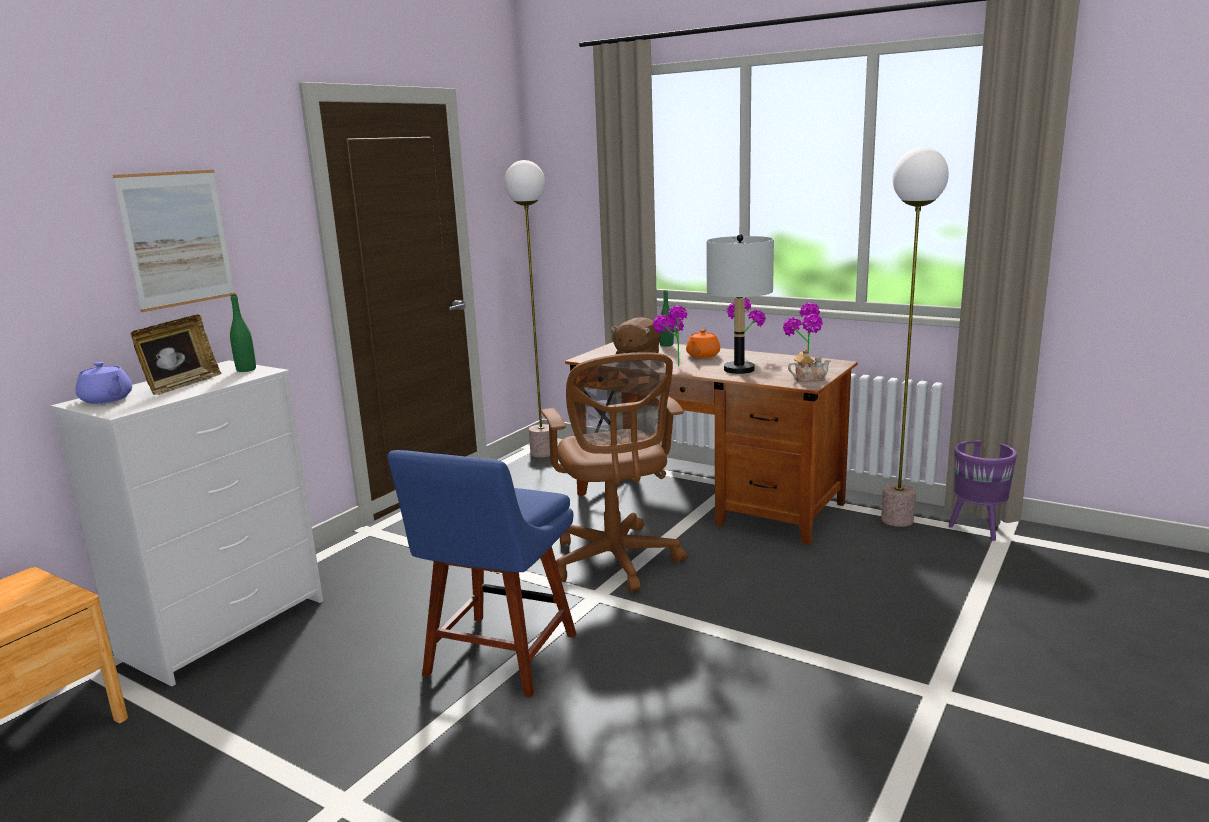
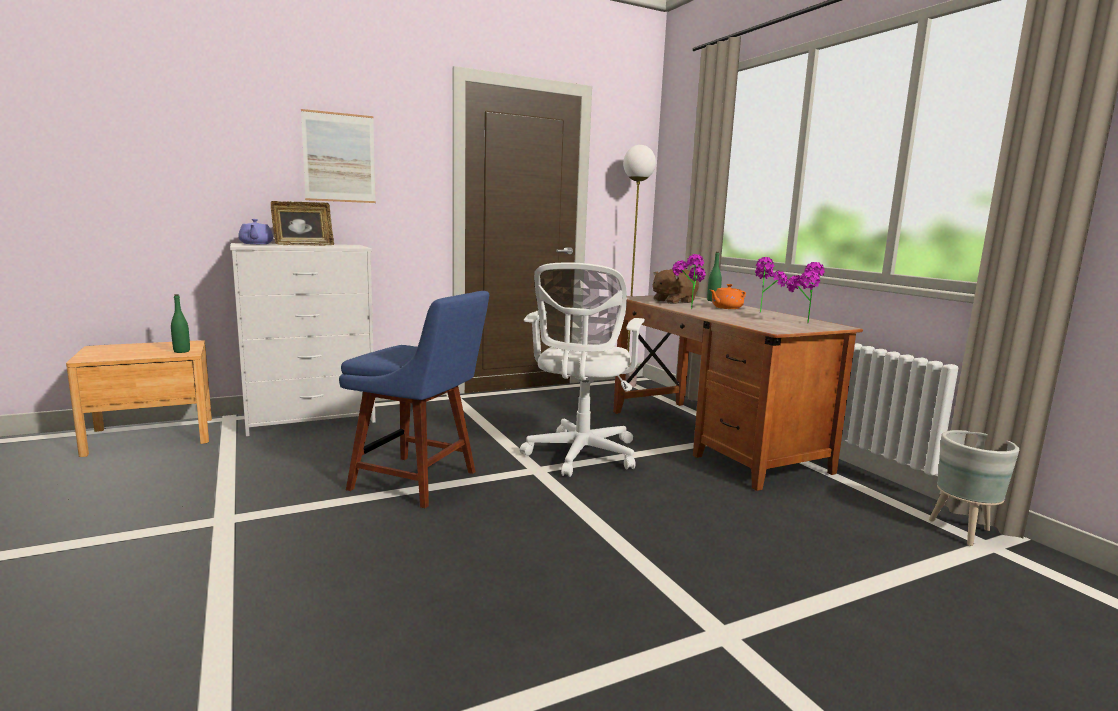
camera: 30 degrees right, 5 degrees down
(246, 370) = (352, 246): green bottle -> green bottle (181, 351)
(497, 659) = (419, 482): blue chair -> blue chair turned 120 degrees counterclockwise
(616, 562) = (580, 456): brown office chair -> white office chair
(738, 370) = (735, 317): grey table lamp -> none
(808, 379) = (784, 328): teapot -> none
(897, 520) = (877, 499): floor lamp -> none
(978, 529) = (963, 532): purple planter -> grey planter

